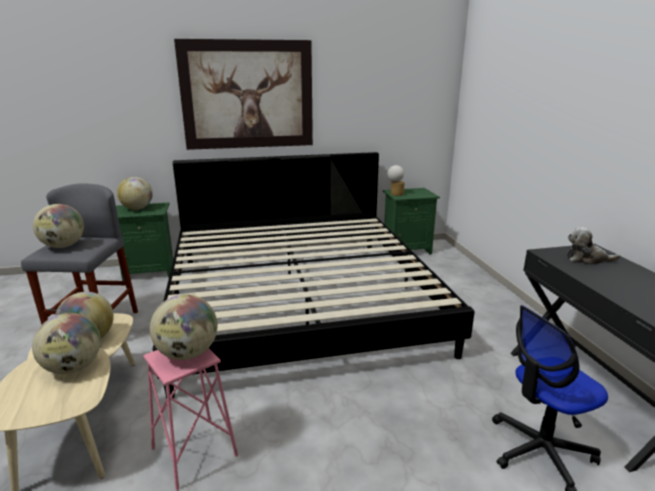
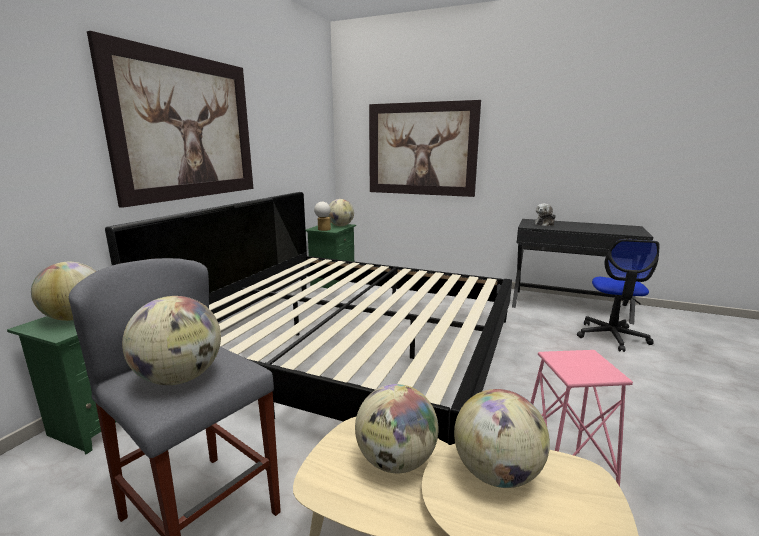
camera: 55 degrees left, 5 degrees down
(187, 354) = (578, 361): globe -> globe (340, 226)
(517, 120) = (421, 149): none -> picture

